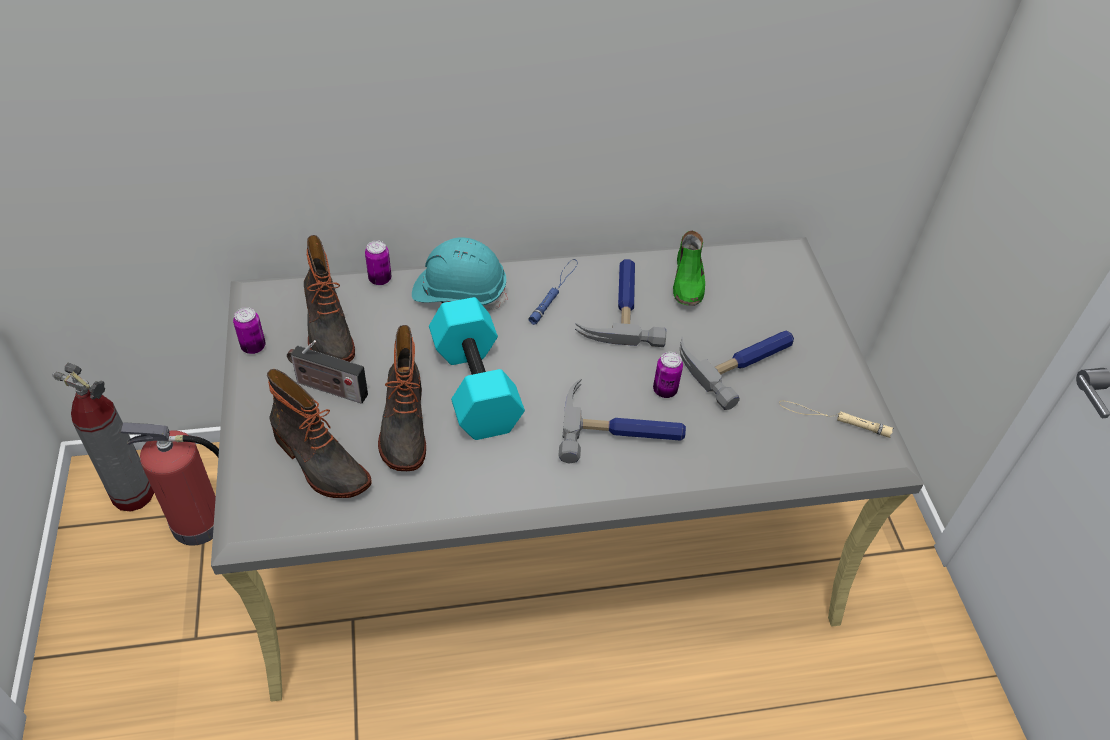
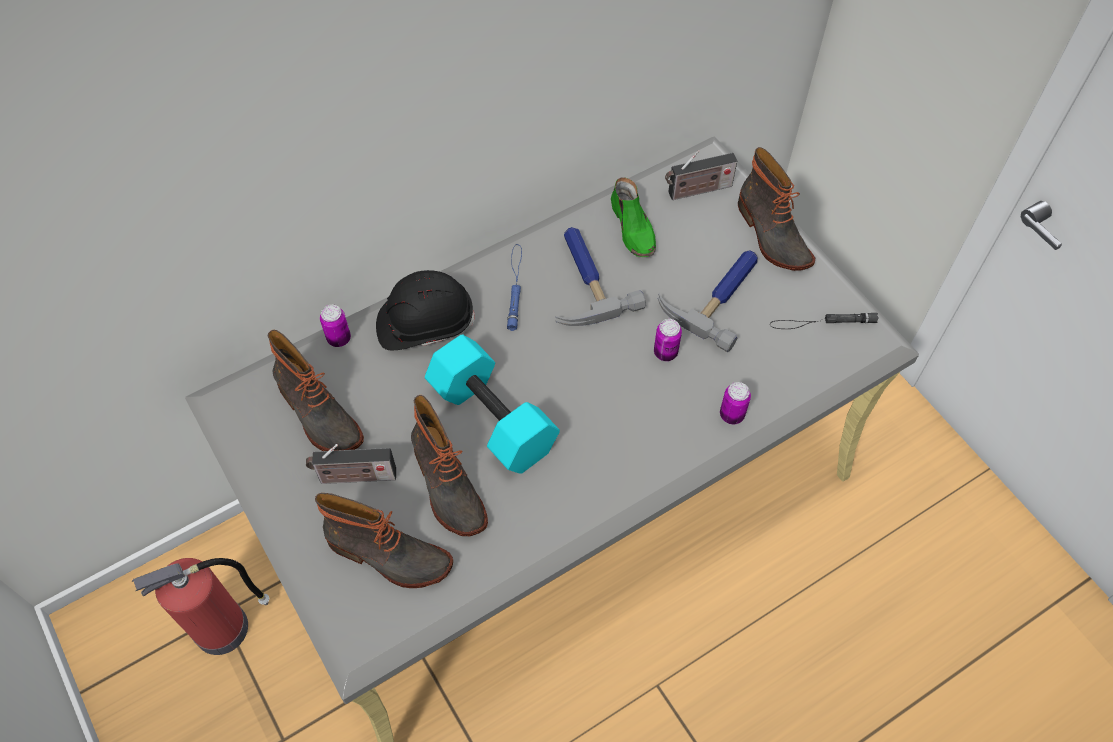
camera: 20 degrees left, 10 degrees up
(132, 494) = (137, 627): fire extinguisher -> none
(253, 347) = (255, 462): can -> can (731, 415)
(459, 293) = (425, 324): turquoise hard hat -> black hard hat
(622, 429) = (646, 407): hammer -> none
(765, 271) = (697, 191): none -> radio
(818, 330) = (771, 235): none -> boot
(833, 419) = (822, 323): beige flashlight -> black flashlight

